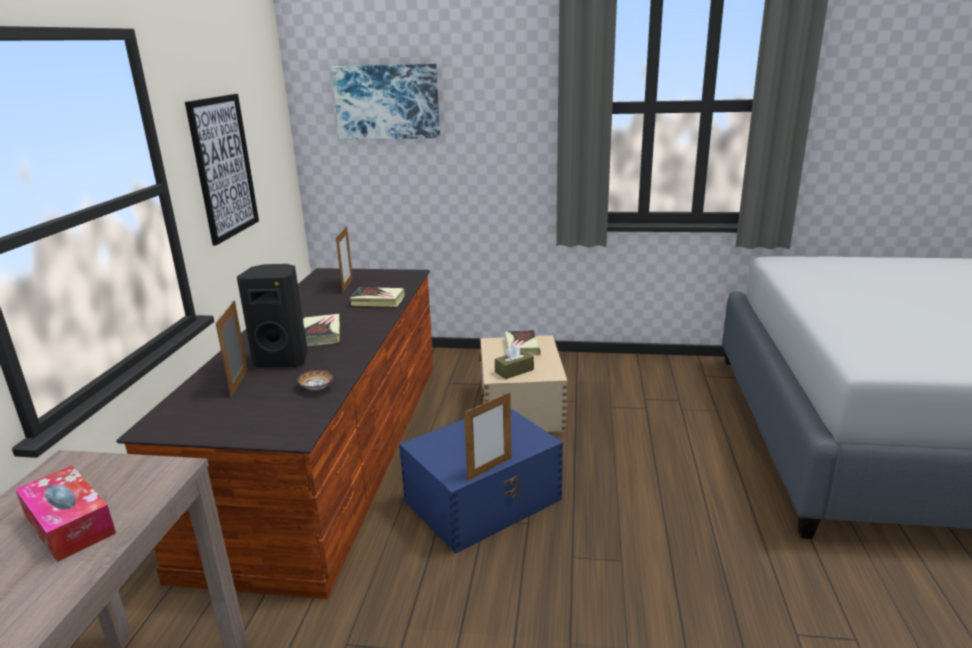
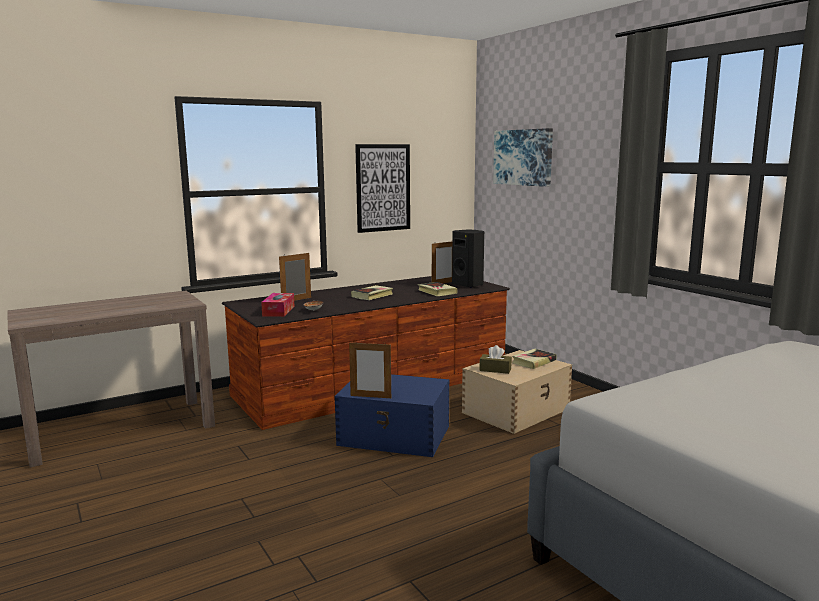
camera: 50 degrees right, 10 degrees down
(69, 524) = (141, 305): tissue box -> tissue box (278, 311)
(283, 359) = (331, 298): black speaker -> black speaker (468, 285)

